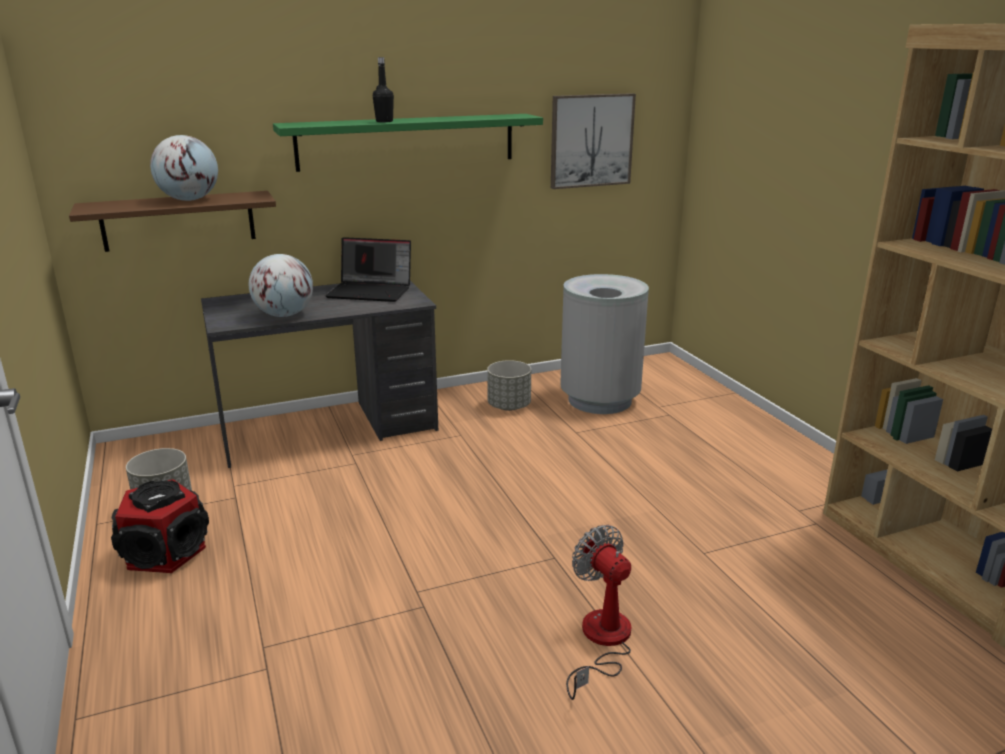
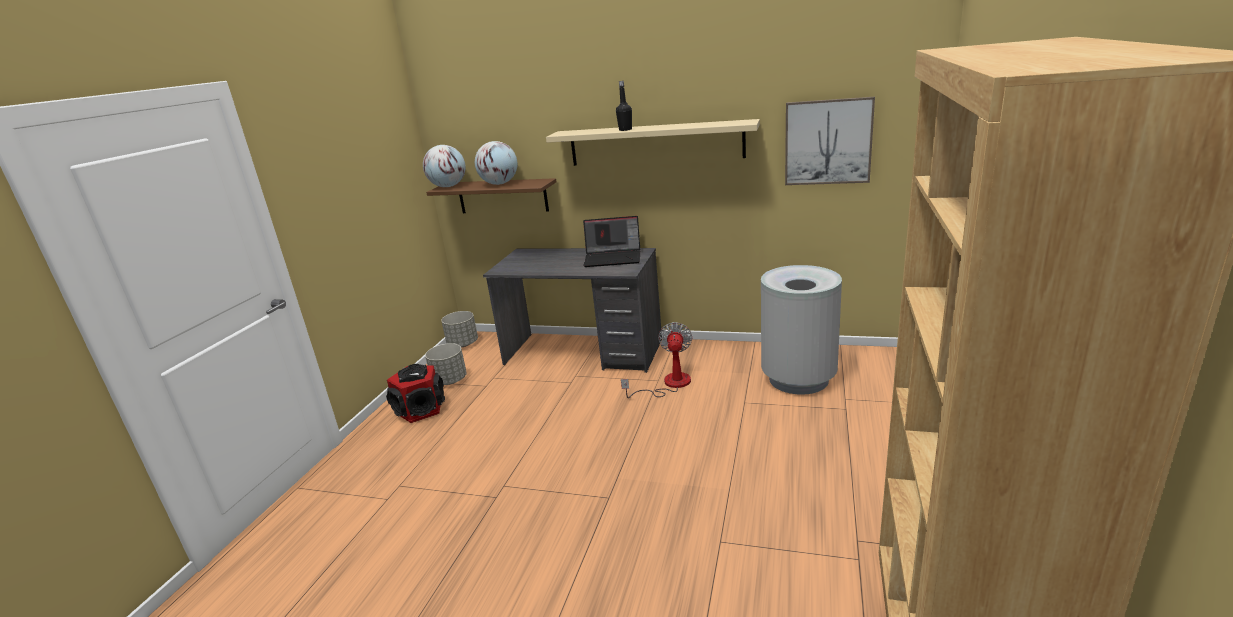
camera: 40 degrees right, 0 degrees up
(284, 315) = (537, 268): globe -> globe (448, 186)
(371, 291) = (613, 258): laptop -> laptop turned 45 degrees counterclockwise
(407, 141) = (655, 143): green shelf -> beige shelf
(509, 406) = (719, 366): grey planter -> grey planter (463, 344)
(601, 641) = (564, 573): fan -> fan (669, 384)

